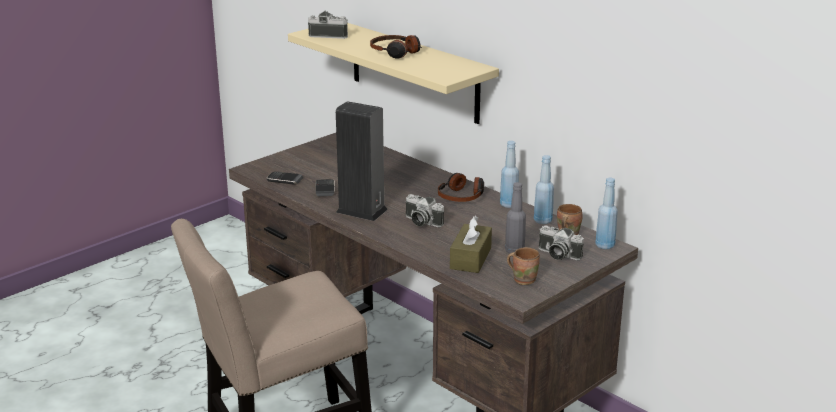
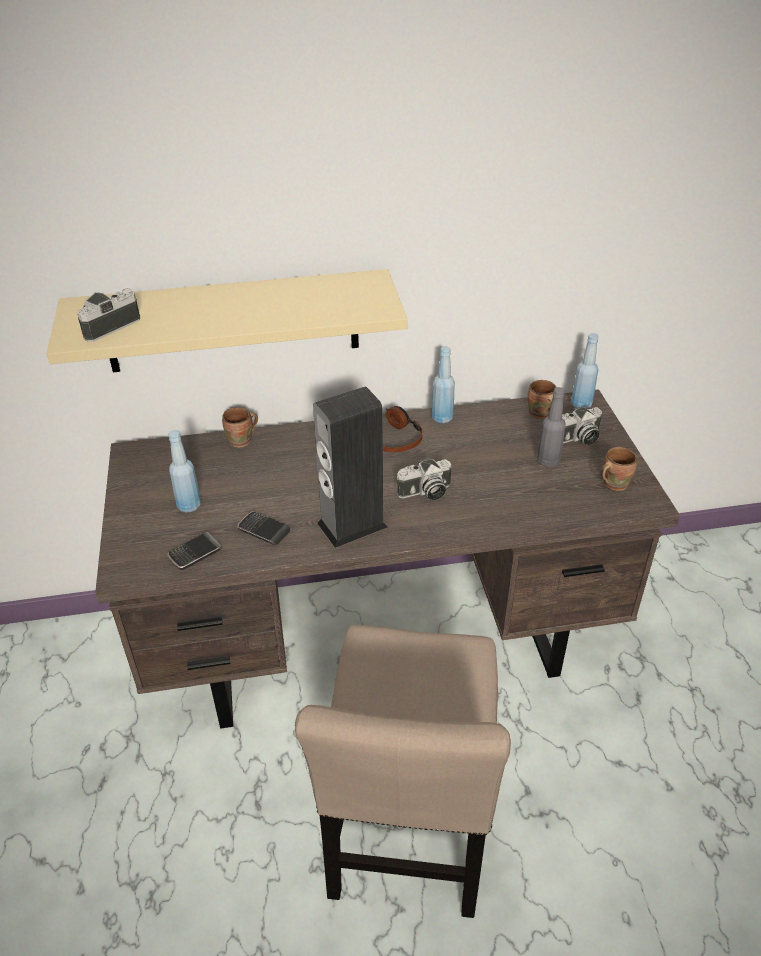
camera: 55 degrees left, 15 degrees up
(394, 158) = (242, 441): none -> brown mug
(396, 52) = (249, 307): headphones -> none
(470, 258) = (540, 497): brown tissue box -> none
(542, 221) = (497, 414): blue bottle -> blue bottle (189, 505)

